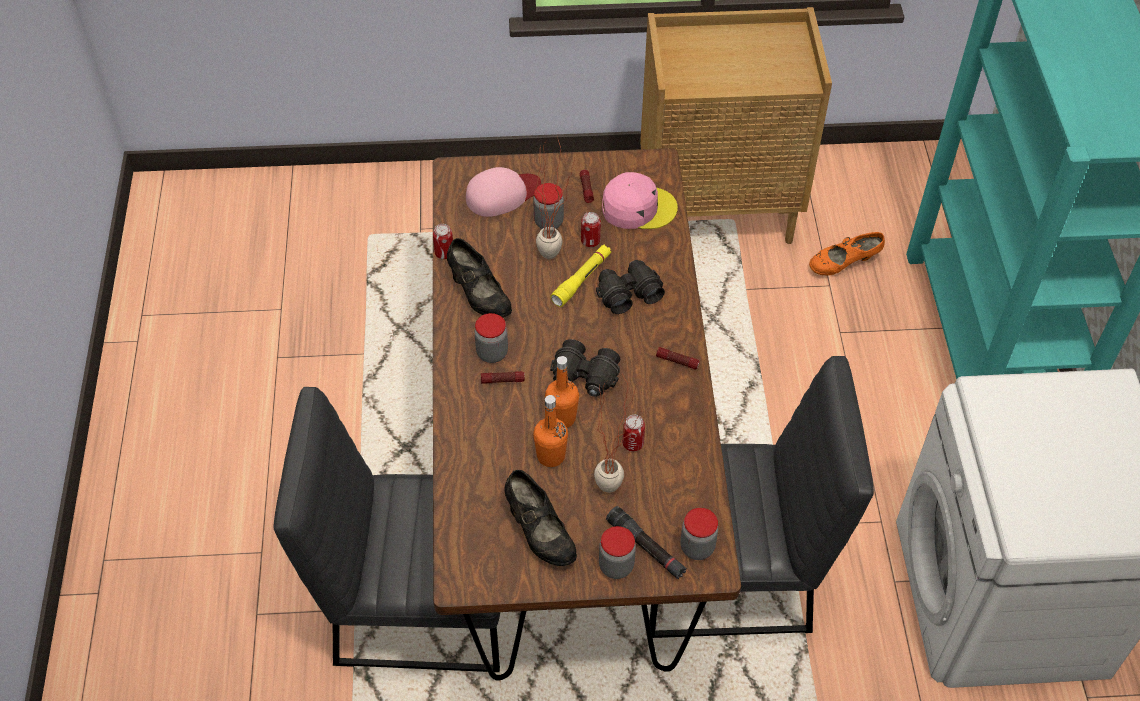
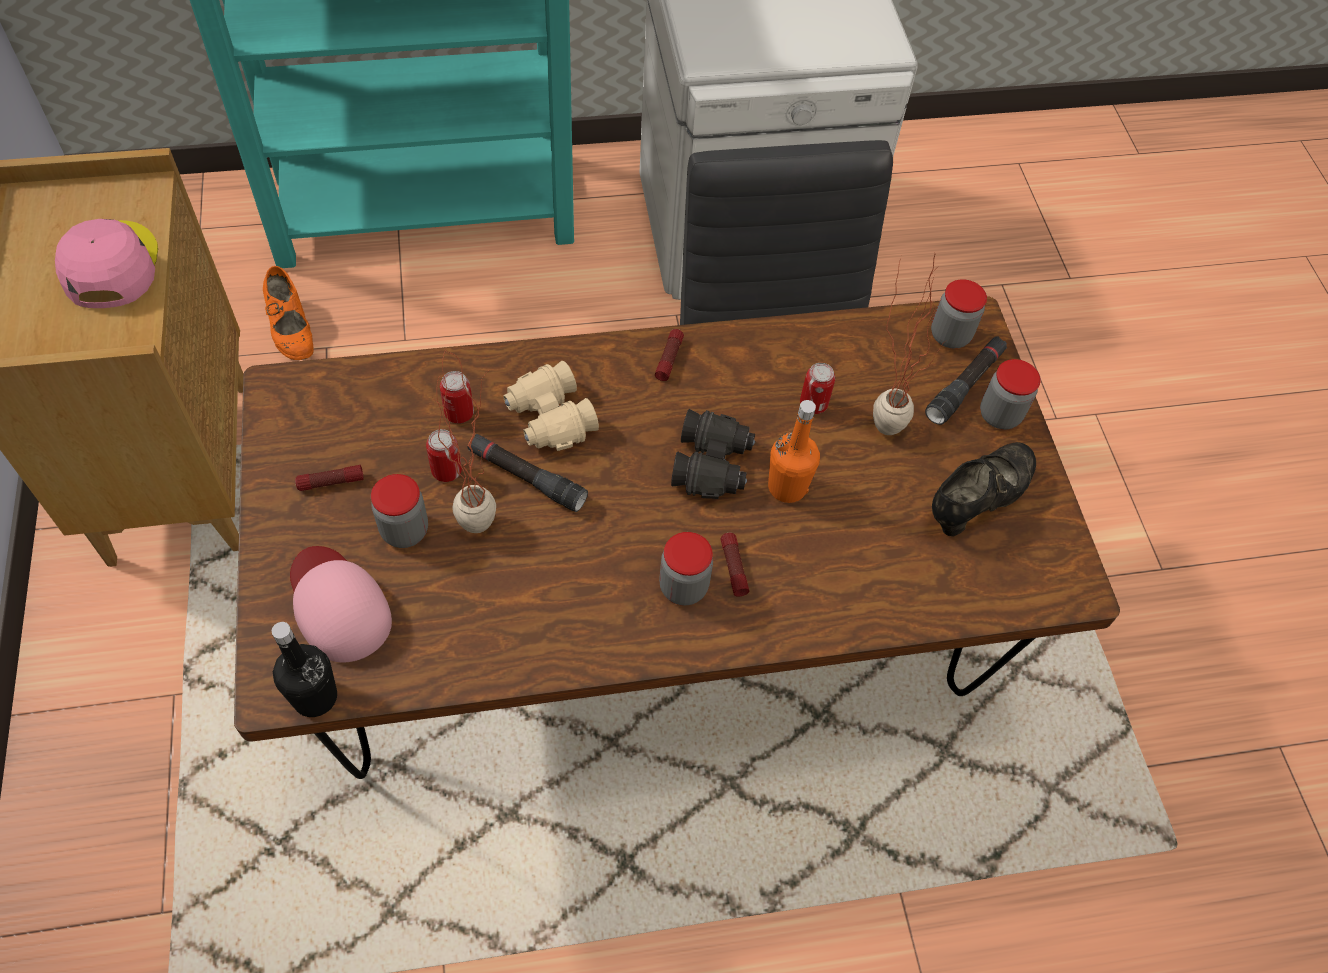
camera: 100 degrees left, 5 degrees up
(417, 605) = (877, 807): grey chair -> none
(444, 253) = (477, 682): can -> can (459, 413)
(447, 187) = (315, 697): none -> black bottle
(479, 295) = (569, 617): black shoe -> none
(551, 456) = (853, 496): orange bottle -> none
(581, 279) = (527, 478): yellow flashlight -> black flashlight
(628, 293) = (549, 418): black binoculars -> beige binoculars
(638, 207) = (374, 412): pink cap -> pink cap (110, 266)

